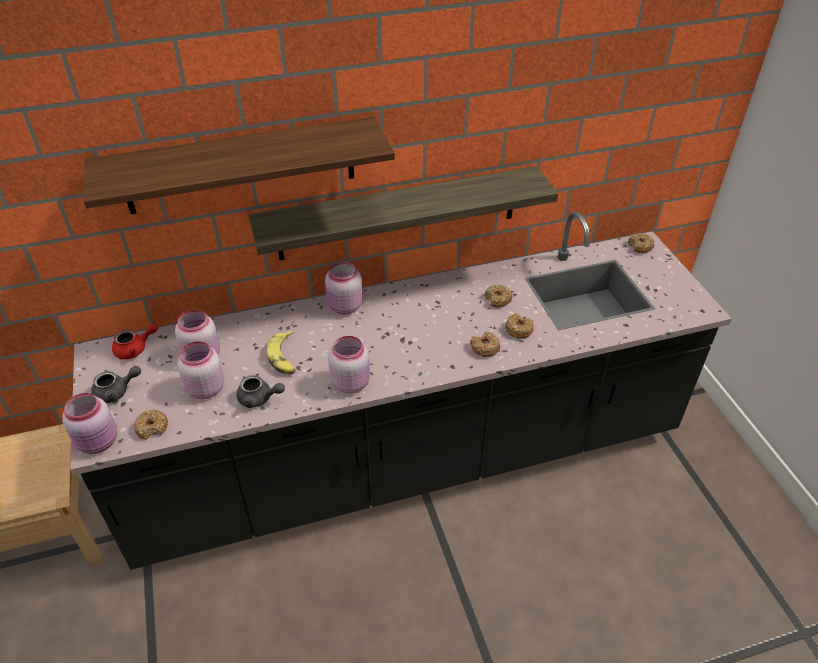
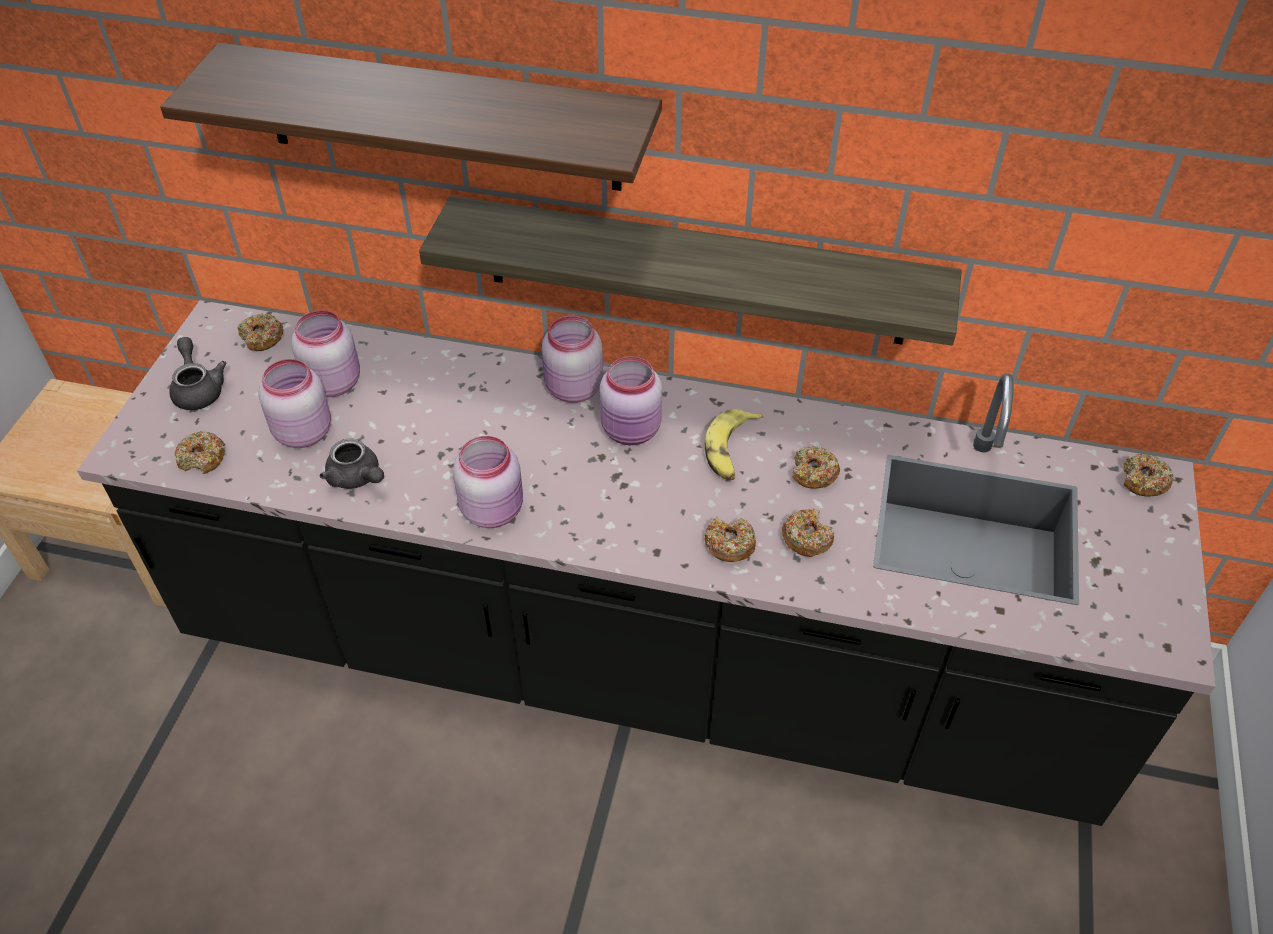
camera: 30 degrees right, 5 degrees up
(99, 442) = (132, 449): pink jar -> pink jar (632, 431)
(117, 392) = (198, 389): grey teapot -> grey teapot turned 120 degrees counterclockwise
(135, 349) = (262, 338): red teapot -> donut
(285, 358) = (434, 432): banana -> banana (731, 450)

